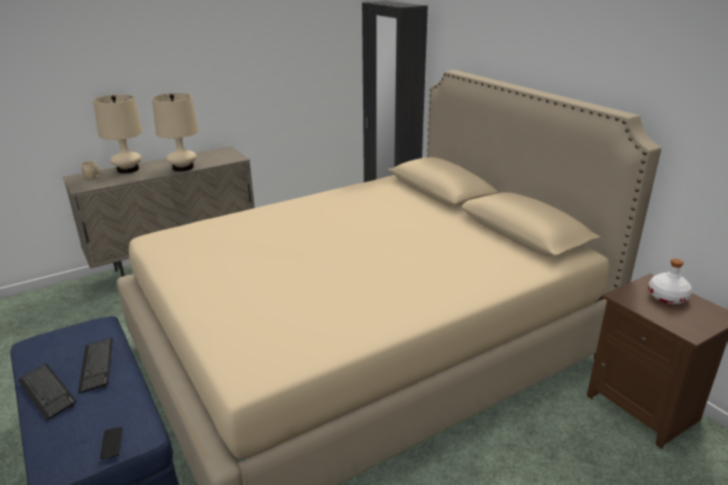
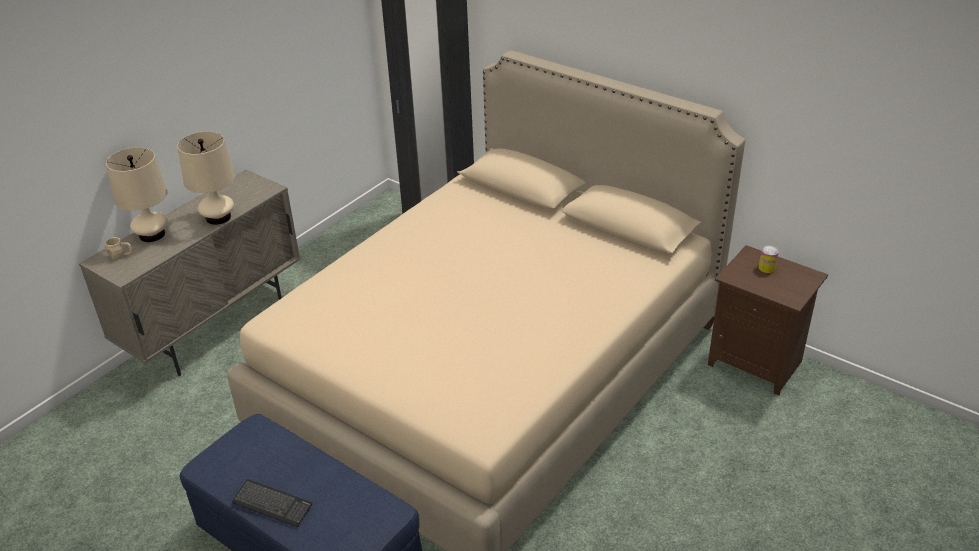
camera: 20 degrees left, 10 degrees up
(96, 366) = (295, 467): keyboard -> none
(111, 443) = (374, 526): phone -> none
(668, 297) = (766, 268): white bottle -> can

